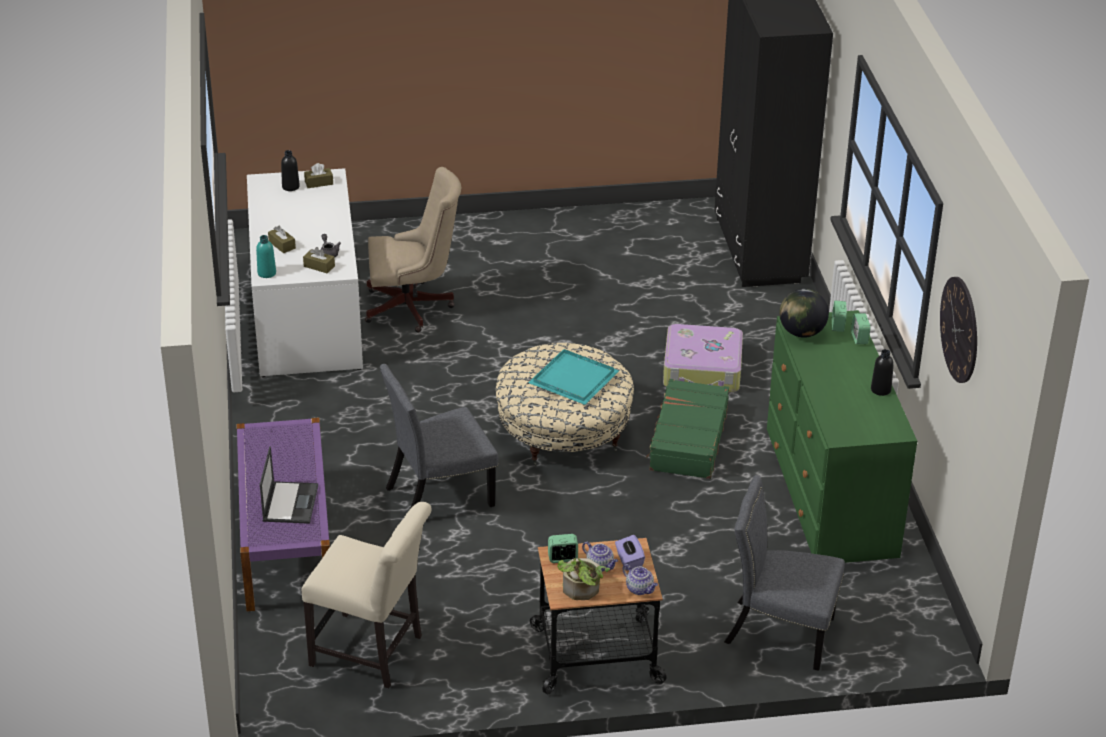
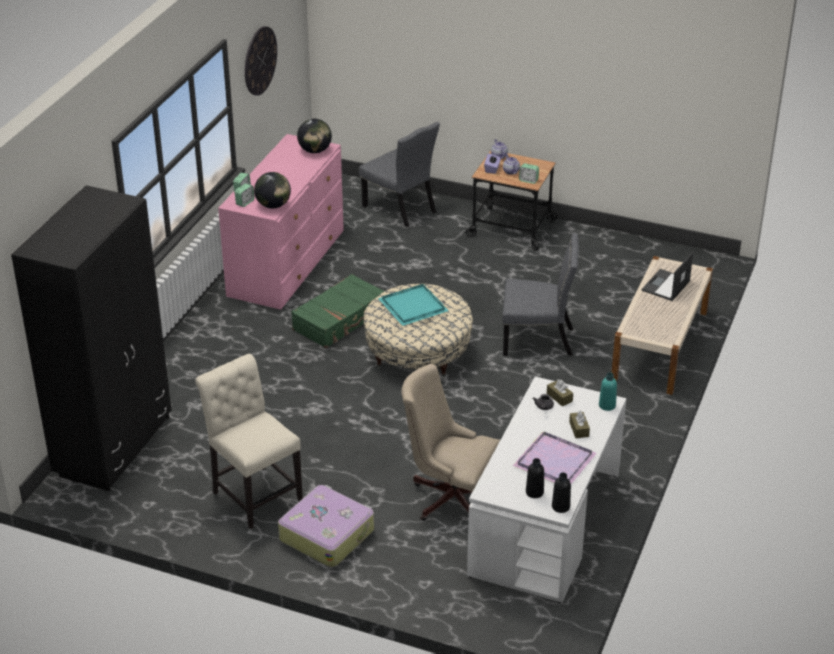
camera: 150 degrees left, 0 degrees up
(285, 540) = (660, 345): purple bench -> beige bench
(289, 214) = (554, 460): none -> purple tray
(319, 183) = (505, 487): brown tissue box -> none
(372, 653) = (640, 267): beige chair -> beige chair (254, 493)
(581, 591) = (531, 164): potted plant -> none
(703, 370) = (276, 362): suitcase -> suitcase (327, 534)
(830, 492) = (287, 262): green dresser -> pink dresser
(848, 425) = (315, 150): none -> globe
(880, 390) = (270, 162): black bottle -> black bottle (560, 507)

